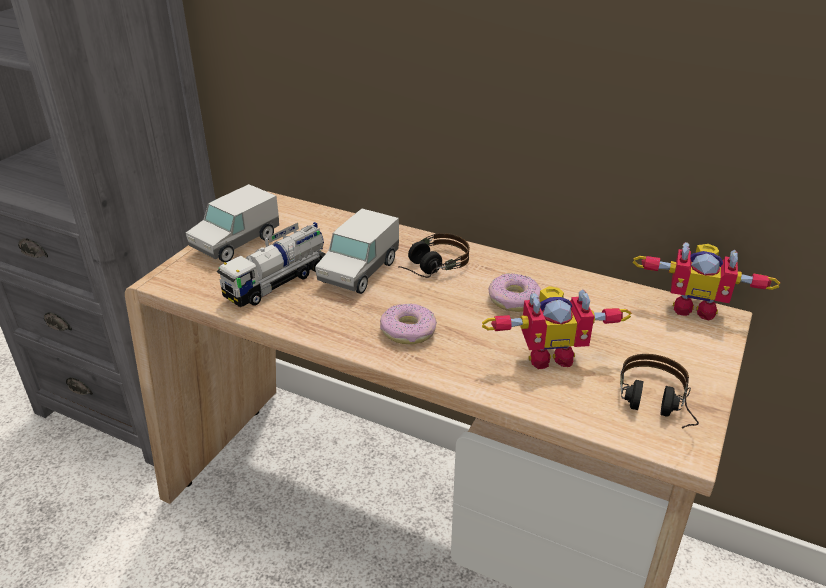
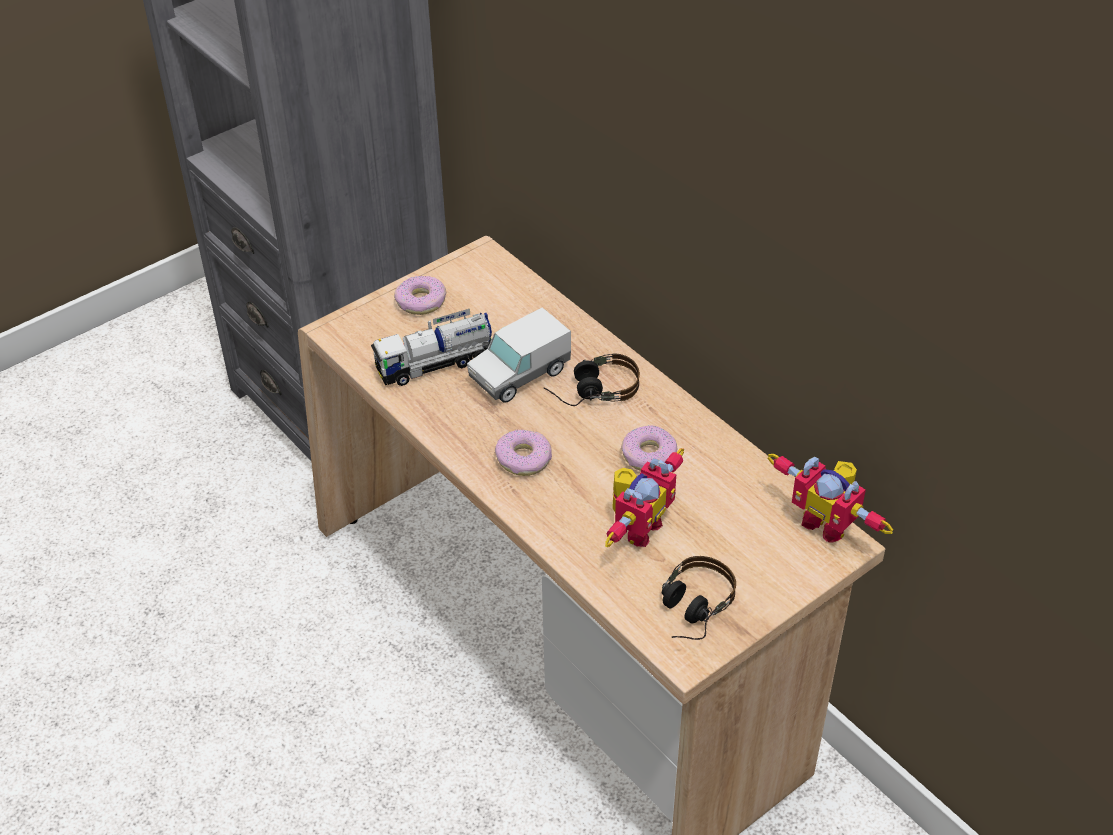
camera: 25 degrees right, 10 degrees up
(236, 243) = (421, 302): toy truck -> donut
(549, 355) = (636, 527): toy robot -> toy robot turned 75 degrees counterclockwise

